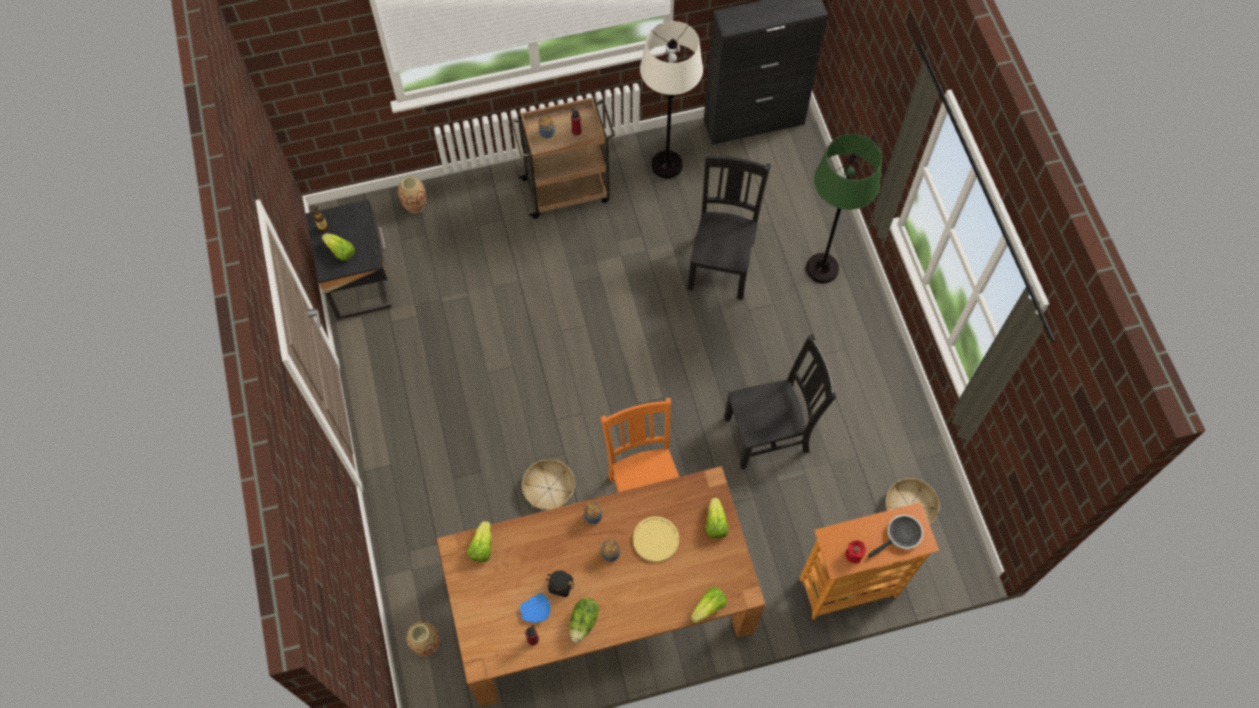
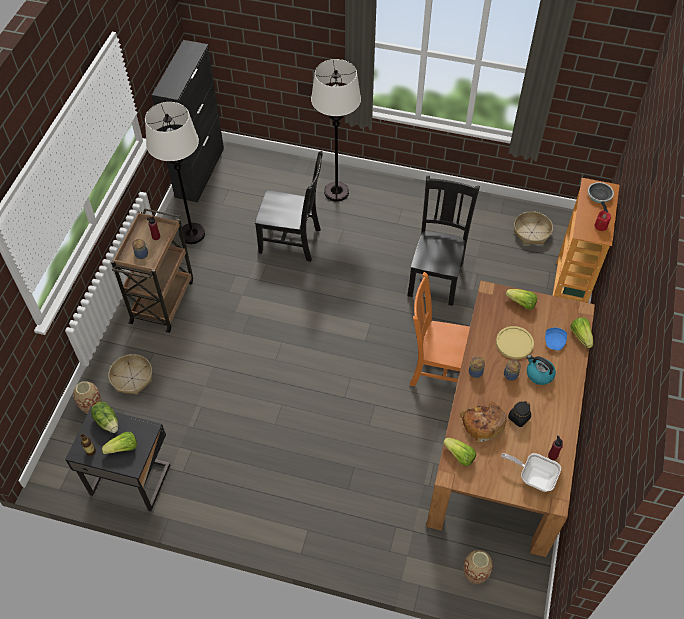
camera: 60 degrees left, 10 degrees down
(497, 630) = (533, 476): none -> frying pan
(533, 551) = (482, 423): none -> bread
(536, 611) = (531, 443): blue plate -> blue plate (555, 342)
(549, 488) = (396, 427): basket -> basket (132, 378)
(584, 622) = (555, 416): lettuce -> lettuce (107, 421)
(629, 583) = (539, 374): none -> kettle
(721, 263) = (292, 241): black chair -> black chair turned 150 degrees clockwise
(822, 268) = (336, 192): green floor lamp -> white floor lamp

